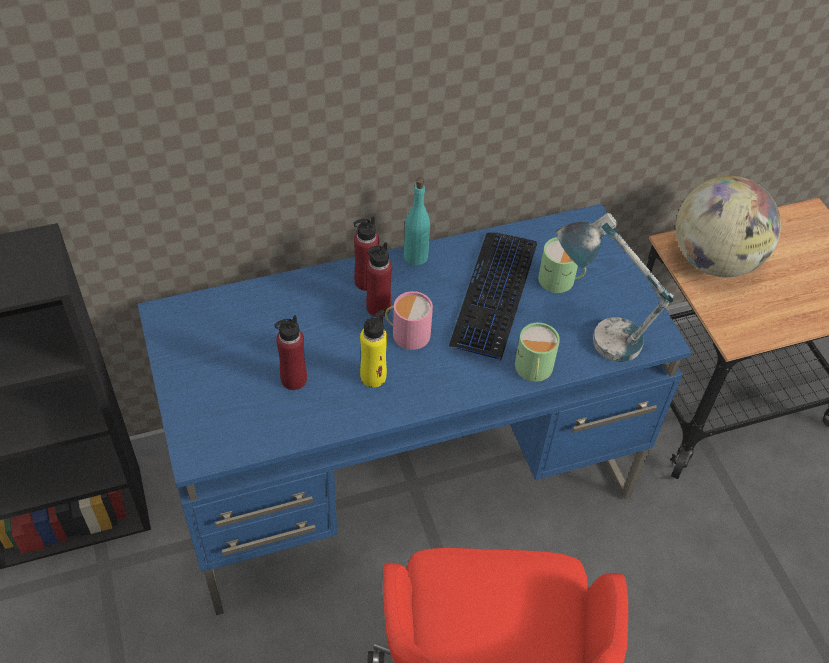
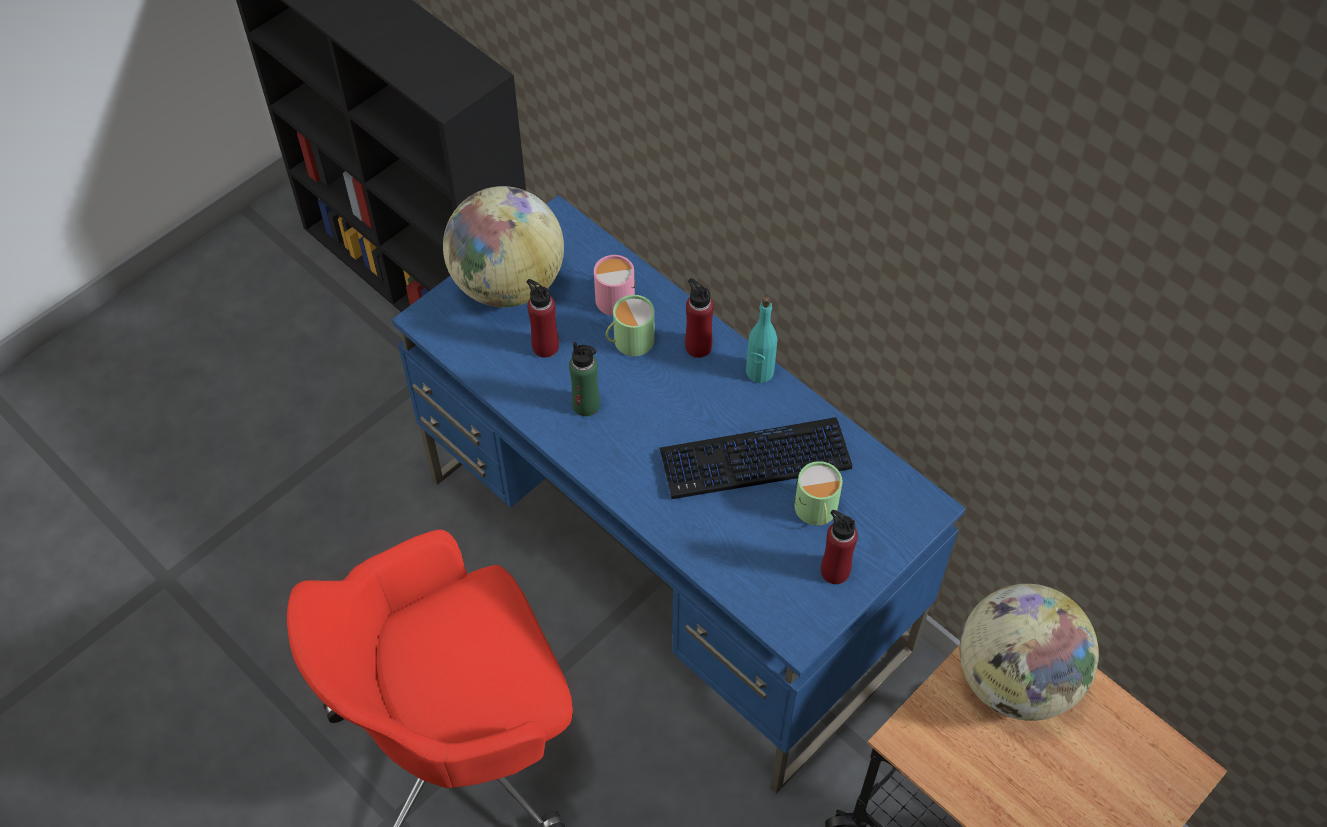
camera: 65 degrees right, 5 degrees up
(206, 378) = (508, 284): none -> globe
(373, 377) = (586, 405): yellow bottle -> green bottle
(378, 308) = (672, 371): red bottle -> red bottle (835, 571)
(407, 333) = (656, 408): pink mug -> pink mug (614, 296)
(533, 369) = (678, 532): green mug -> green mug (629, 340)
(595, 335) = (761, 571): table lamp -> none

